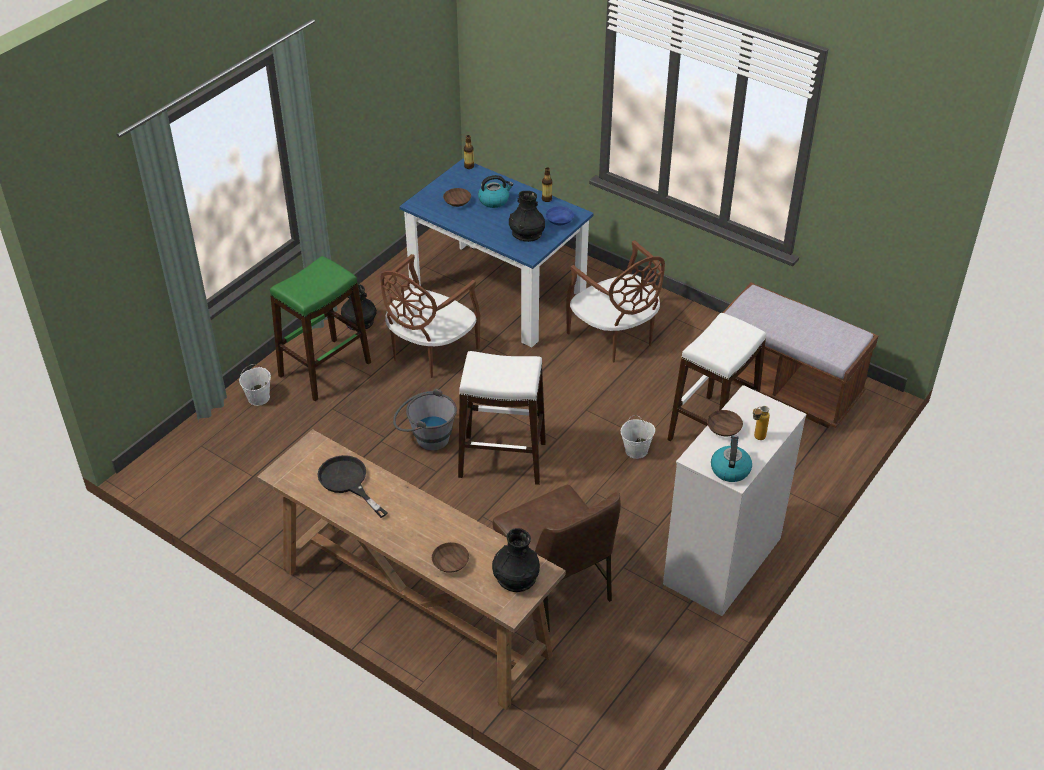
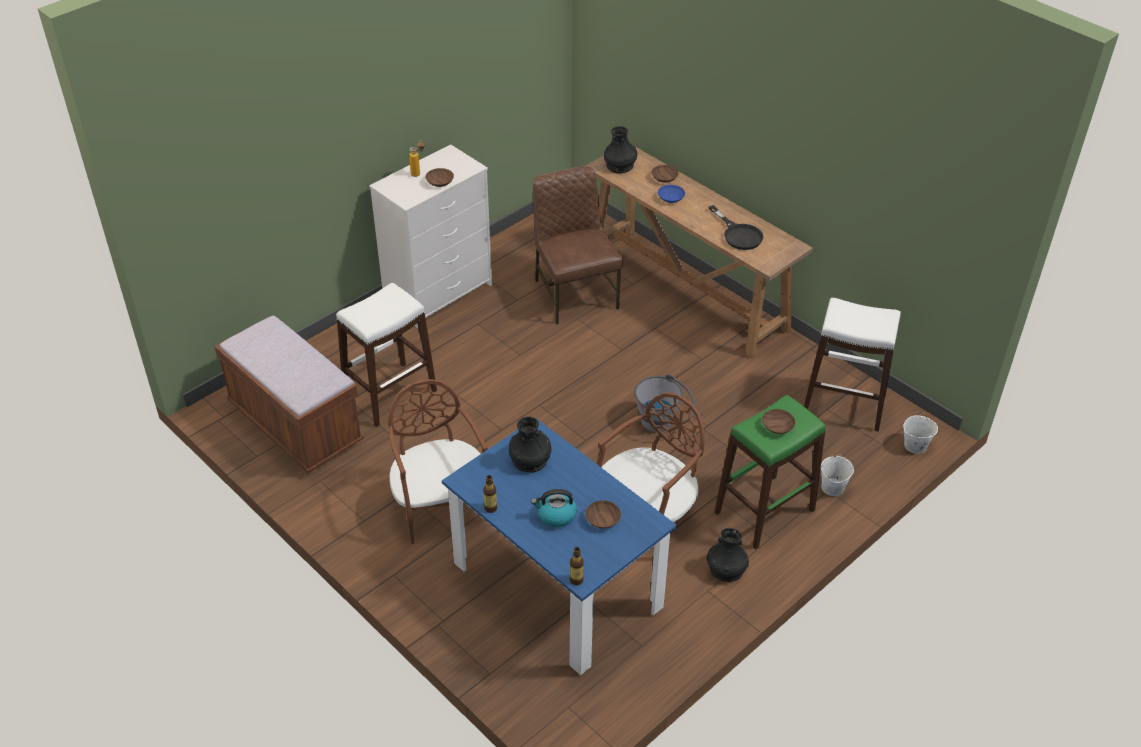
camera: 170 degrees left, 0 degrees up
(313, 278) = (778, 426): none -> brown bowl
(502, 459) = (594, 393): white stool -> white stool (843, 405)
(560, 220) = (485, 473): blue bowl -> blue bowl (670, 198)
(636, 450) = (469, 385): white bucket -> white bucket (915, 446)
(730, 469) = (450, 157): kettle -> none

